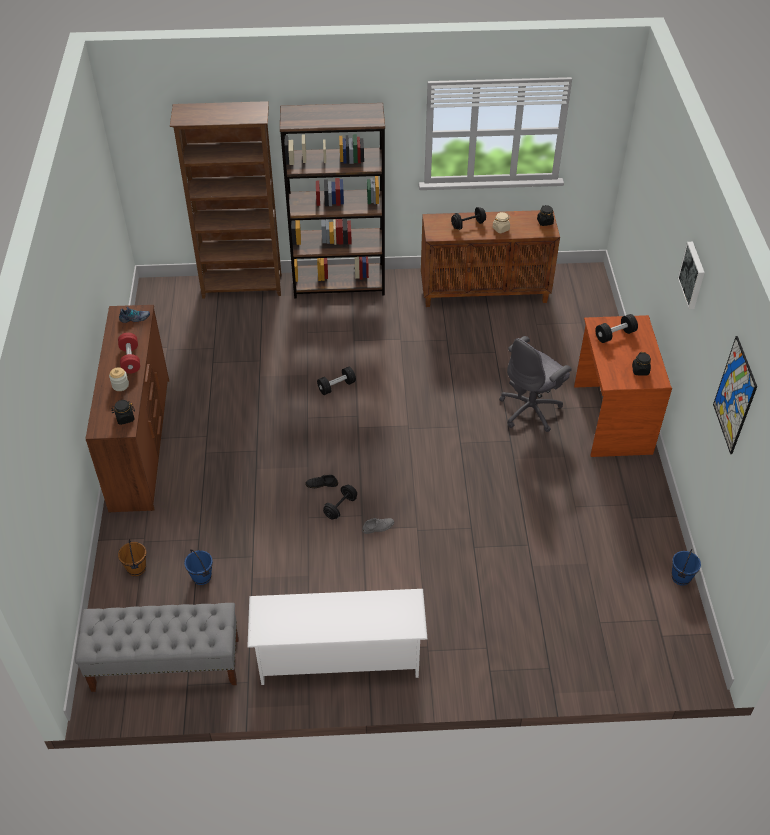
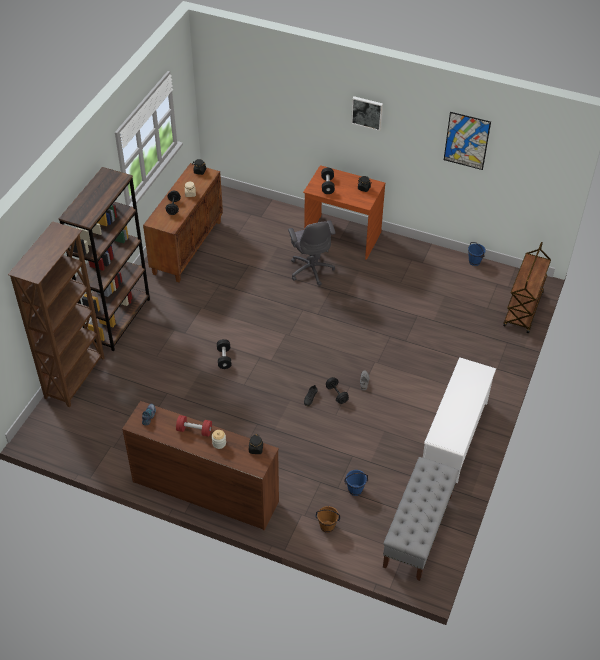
camera: 65 degrees left, 0 degrees up
(627, 670) = (523, 310): none -> brown cart

